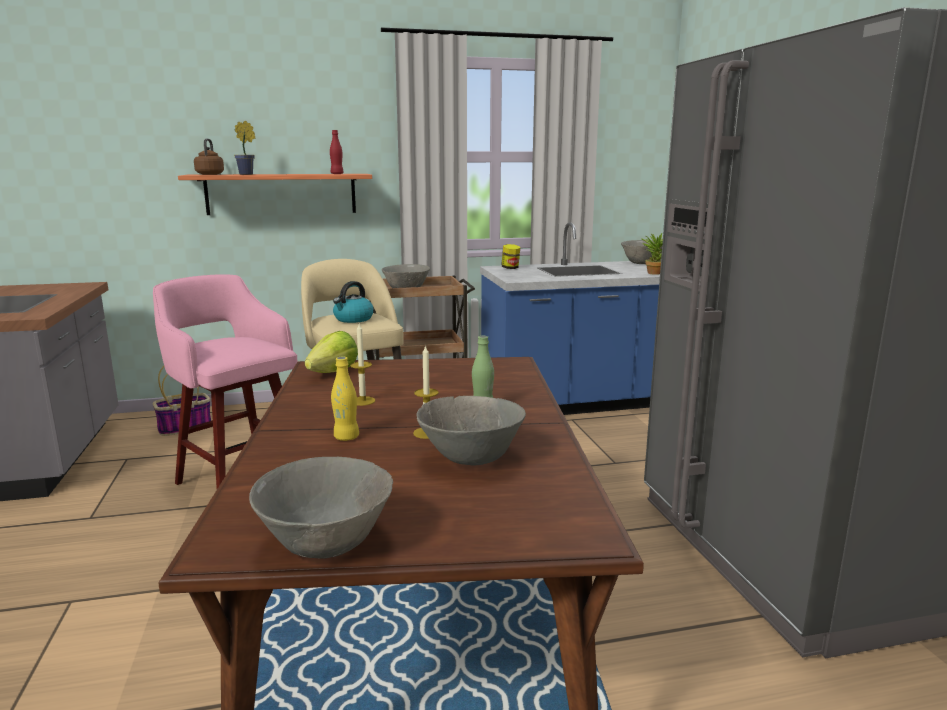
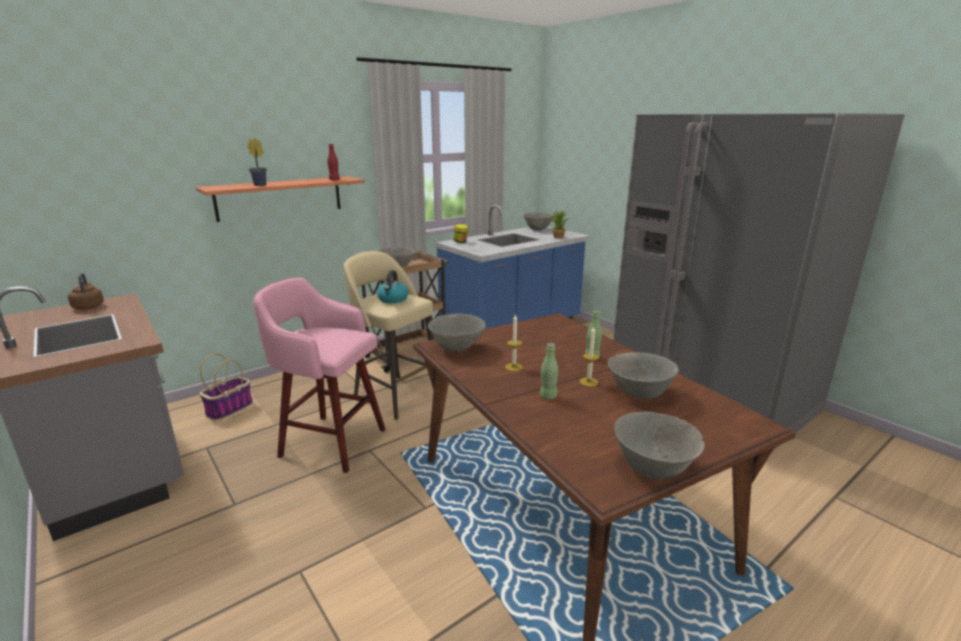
camera: 25 degrees left, 5 degrees up
(210, 174) = (225, 186): brown kettle -> brown kettle (89, 306)
(333, 372) = (457, 348): lettuce -> grey bowl
(346, 437) = (548, 396): yellow bottle -> green bottle

